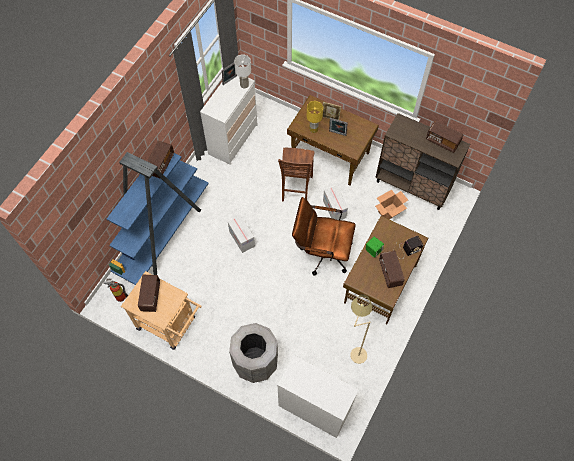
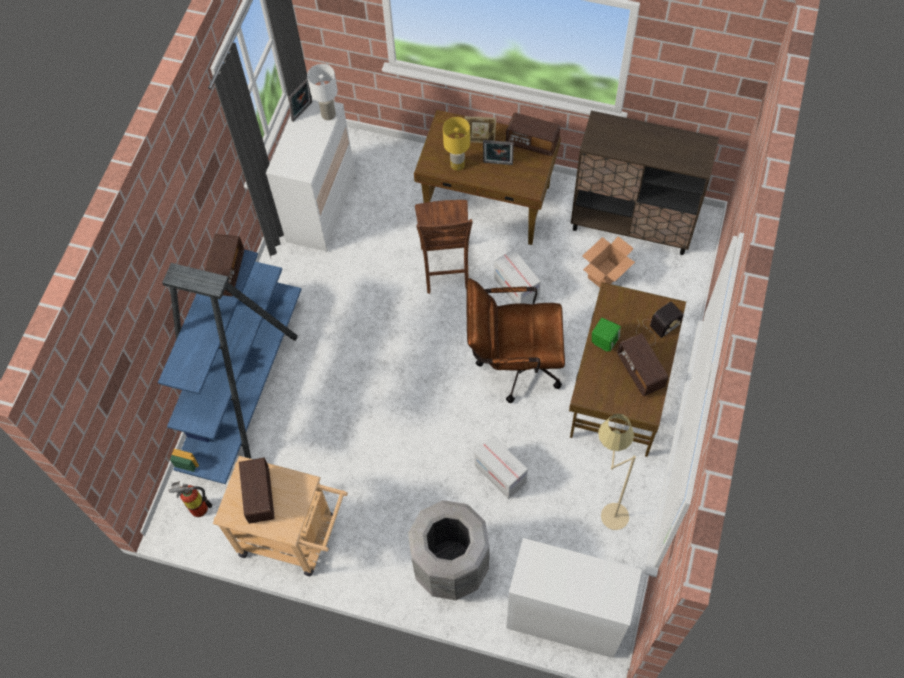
camera: 10 degrees left, 0 degrees up
(242, 239) = (377, 369): cardboard box -> cardboard box (500, 474)
(442, 141) = (674, 142): radio -> radio (532, 143)

